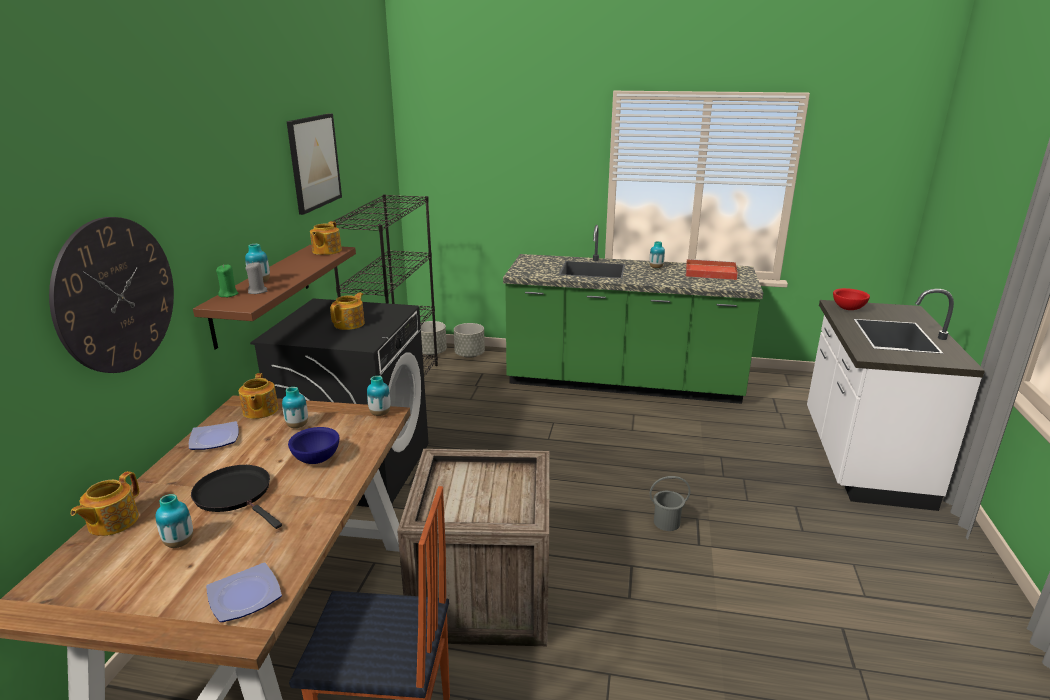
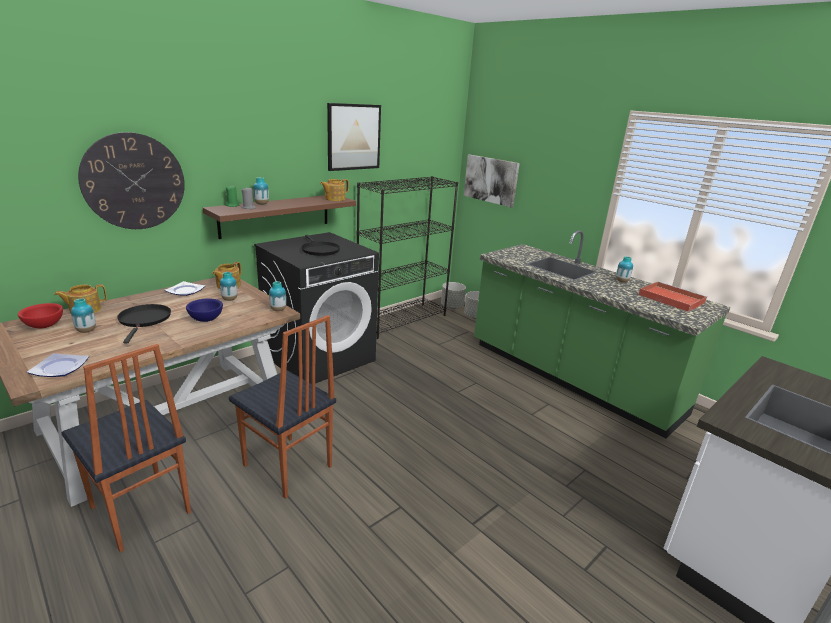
camera: 35 degrees right, 0 degrees up
(350, 324) = (319, 250): teapot -> black frying pan
(449, 186) = (491, 180): none -> picture
(485, 594) = (287, 467): crate -> chair
(666, 522) = (468, 492): grey bucket -> none
(848, 309) = (784, 374): red bowl -> red bowl (44, 326)

